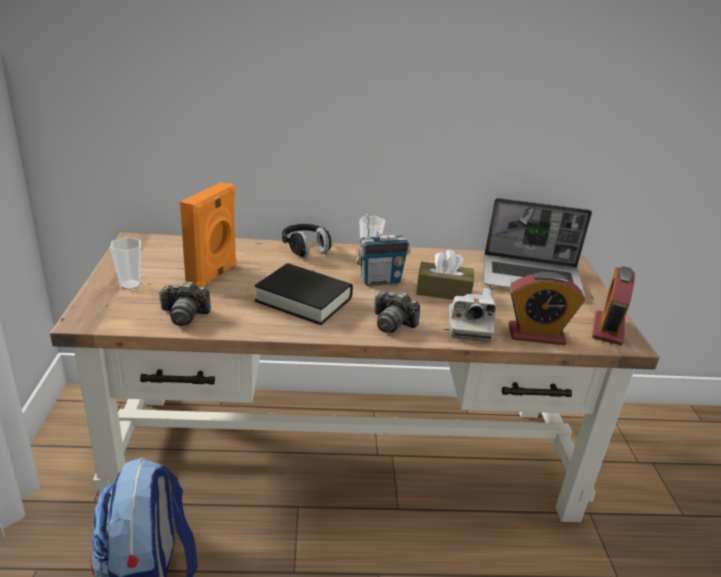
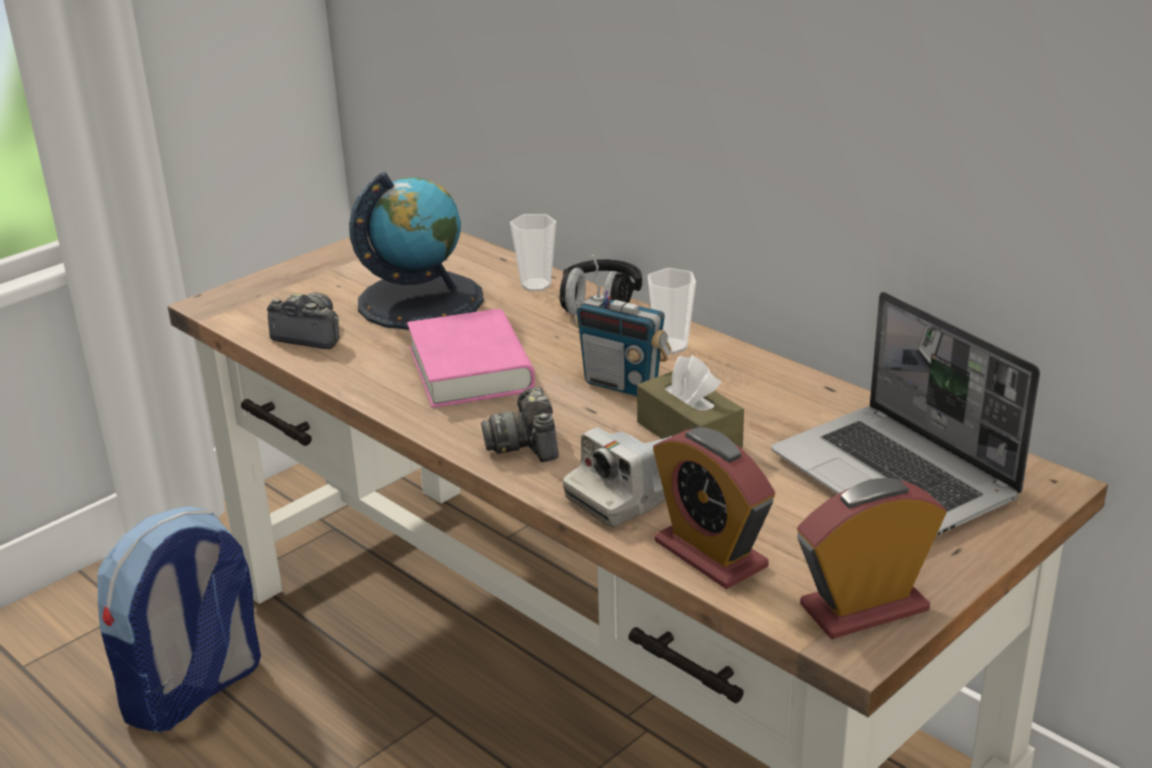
camera: 50 degrees right, 0 degrees up
(130, 285) = (316, 280): cup -> cup (536, 285)
(184, 315) = (310, 335): camera -> camera turned 150 degrees clockwise
(213, 275) = (420, 300): orange speaker -> globe
(304, 300) = (470, 369): black book -> pink book

